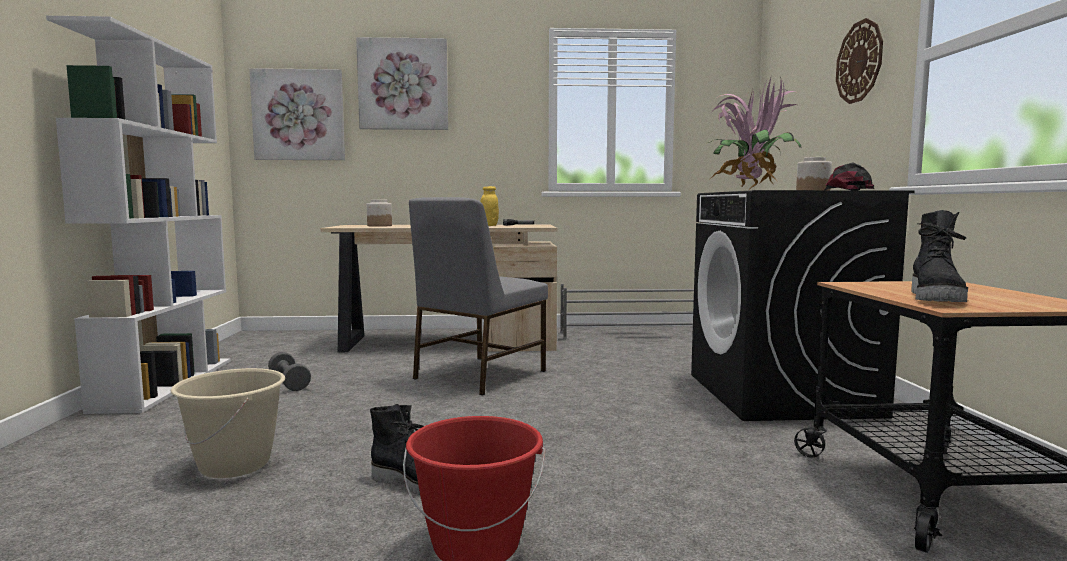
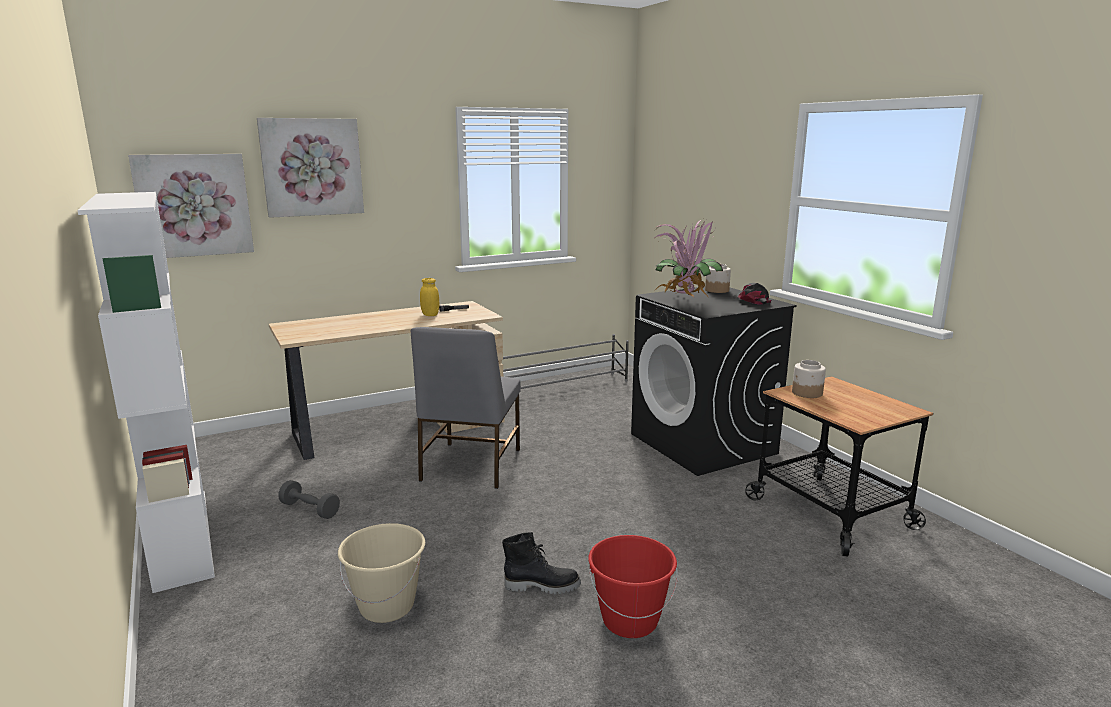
camera: 25 degrees left, 10 degrees up
(379, 226) = (324, 328): jar -> jar (807, 393)
(859, 62) = (740, 182): wall clock -> none
(937, 299) = (845, 412): black boot -> none

